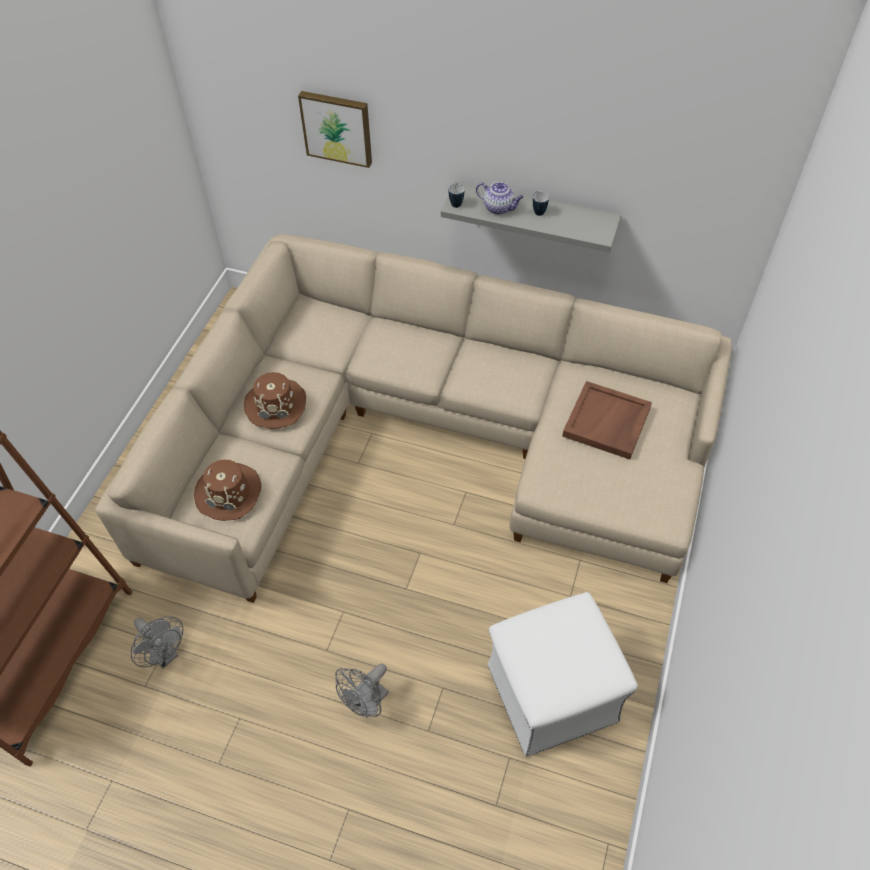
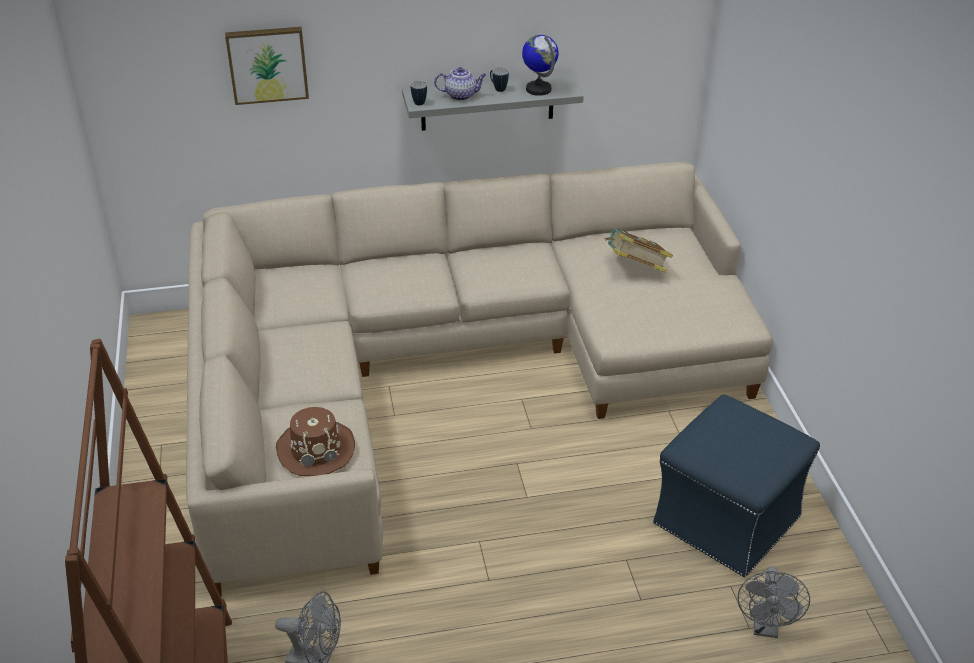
camera: 30 degrees left, 15 degrees down
(276, 404) = (305, 361): brown hat -> none
(367, 704) = (565, 605): grey fan -> grey fan (766, 627)
(553, 692) = (727, 519): white ottoman -> blue ottoman
(574, 224) = (538, 89): none -> globe
(607, 423) = (635, 269): brown tray -> book

